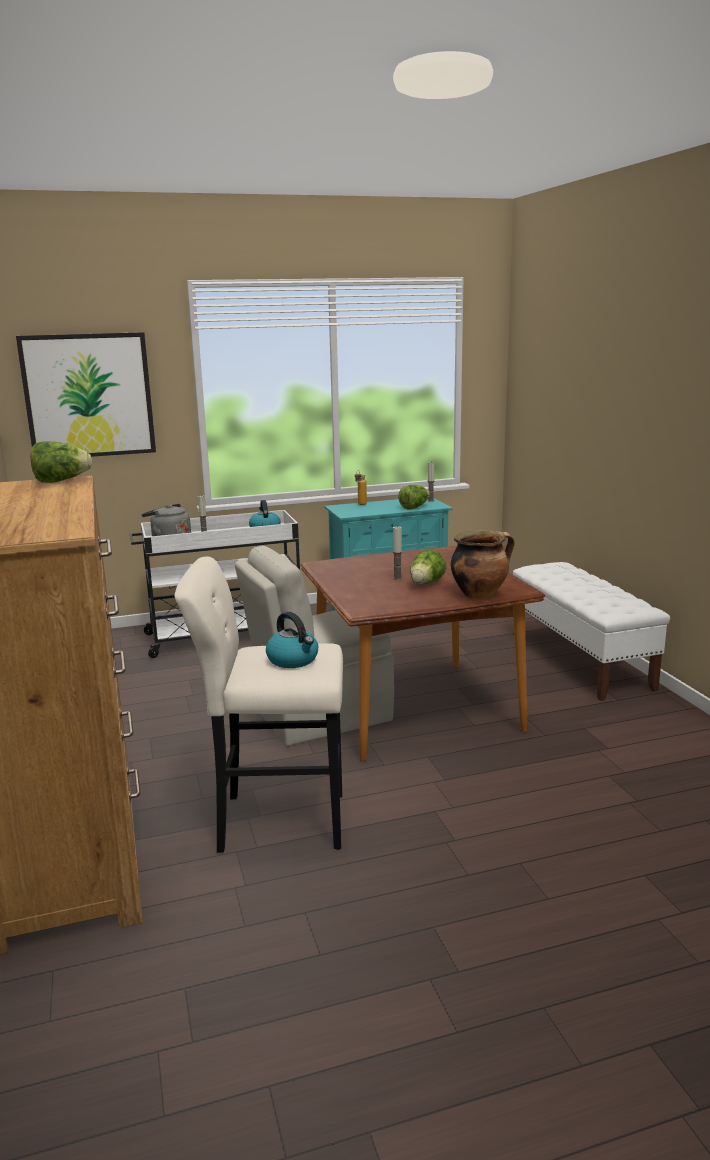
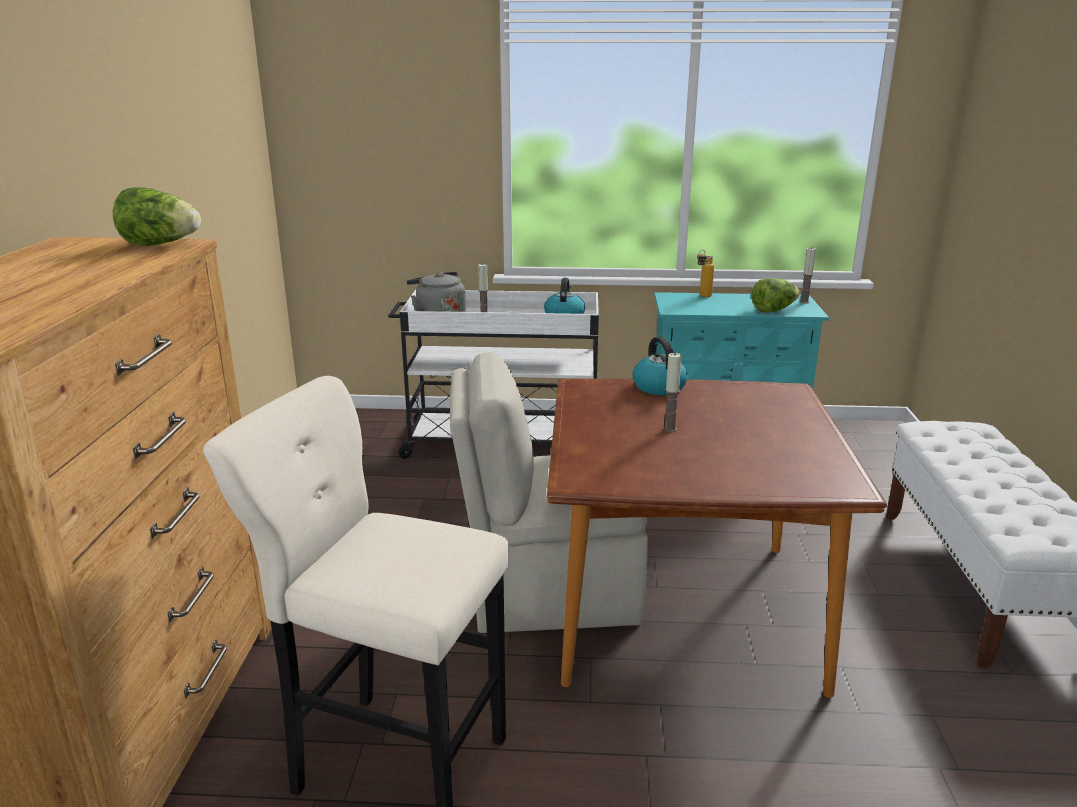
camera: 20 degrees right, 5 degrees up
(88, 396) = (370, 125): picture -> none
(293, 660) = (411, 557): kettle -> kettle (660, 387)
(426, 584) = (704, 447): lettuce -> none
(480, 594) = (776, 483): cooking pot -> none

